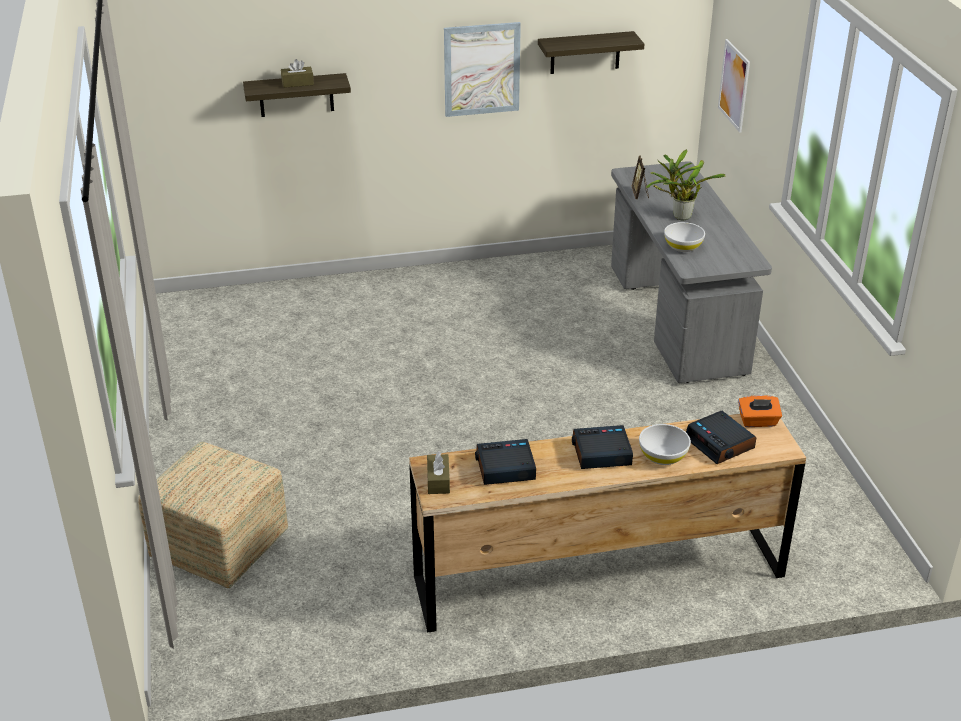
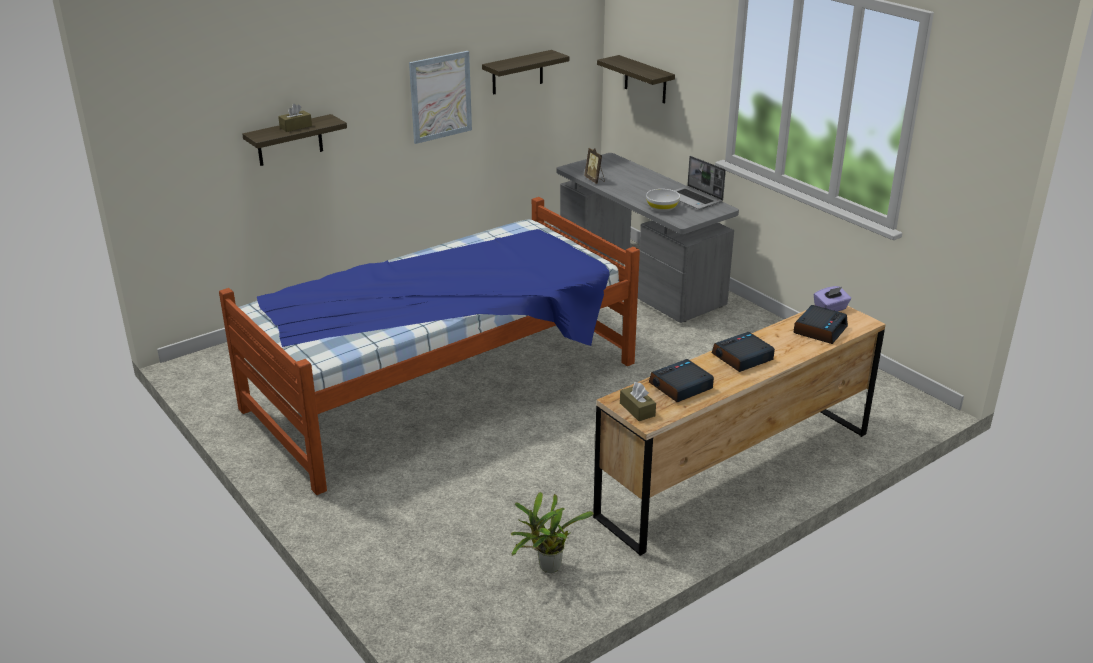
camera: 25 degrees left, 5 degrees down
(221, 546) = (405, 544): ottoman -> none
(379, 390) = (444, 387): none -> bed
(663, 456) = (788, 348): white bowl -> none
(679, 217) = (639, 189): potted plant -> potted plant (546, 568)
(720, 444) = (819, 330): alarm clock -> alarm clock turned 90 degrees counterclockwise
(731, 243) = (694, 199): none -> laptop
(734, 85) = (645, 80): picture -> shelf
(758, 421) = (830, 309): orange tissue box -> purple tissue box

